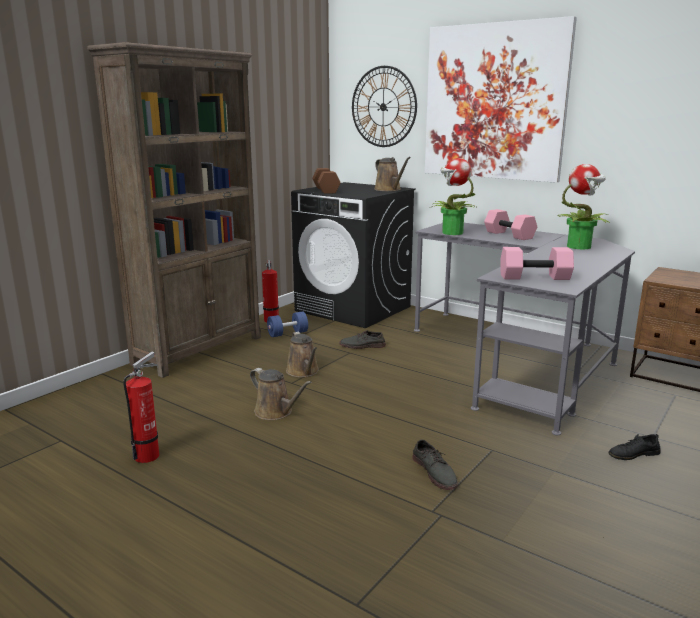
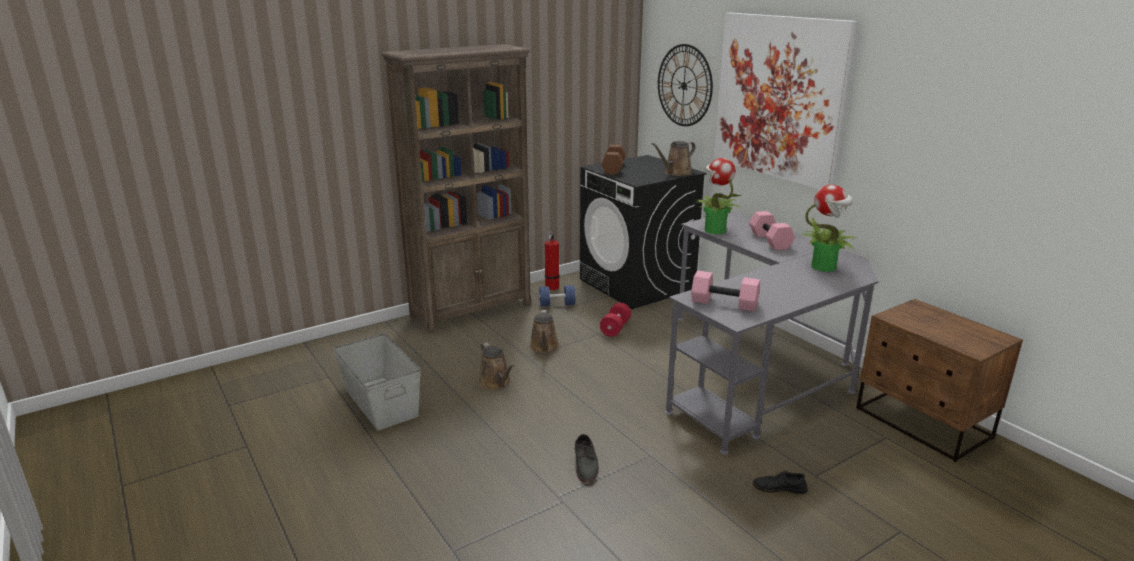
camera: 20 degrees right, 5 degrees up
(149, 454) = (381, 402): fire extinguisher -> grey storage box
(362, 346) = (615, 328): grey shoe -> red dumbbell
(389, 189) = (676, 173): brown watering can -> brown watering can turned 60 degrees clockwise

